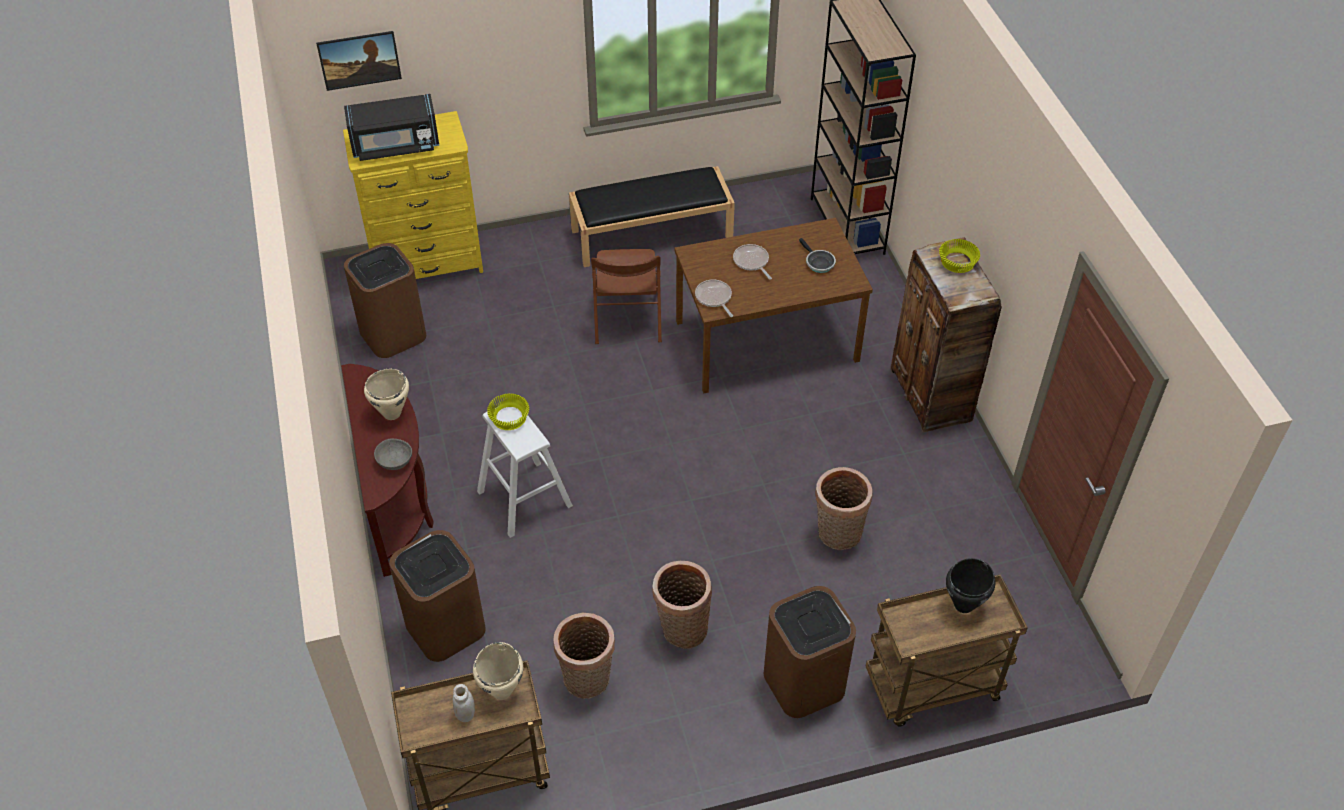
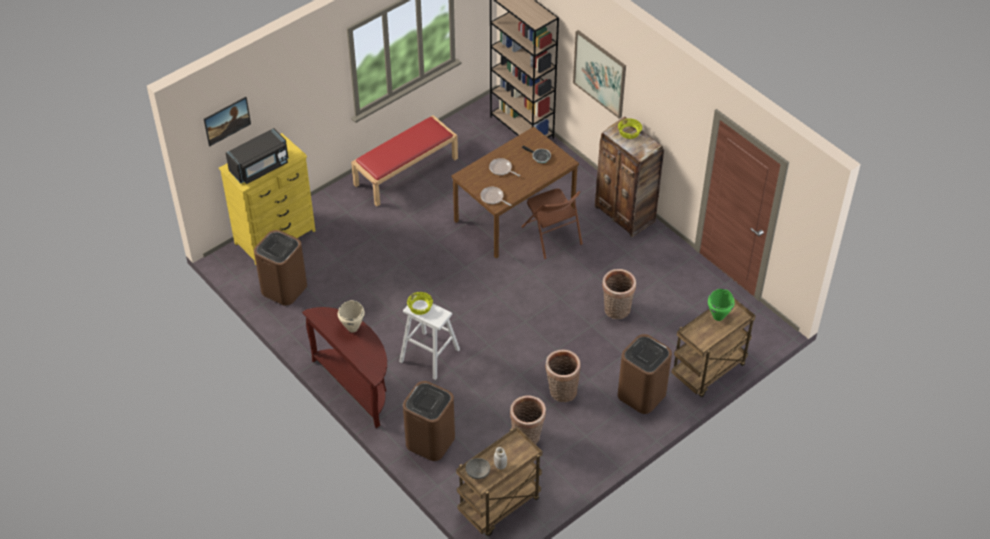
camera: 25 degrees left, 0 degrees up
(394, 462) = (373, 354): grey bowl -> grey bowl (477, 473)
(502, 690) = (511, 447): beige cooking pot -> none
(627, 317) = (423, 228): brown chair -> brown chair (551, 235)
(652, 233) = (406, 171): black bench -> red bench
(949, 159) = (600, 73): none -> picture
(964, 605) = (718, 316): black cooking pot -> green cooking pot

